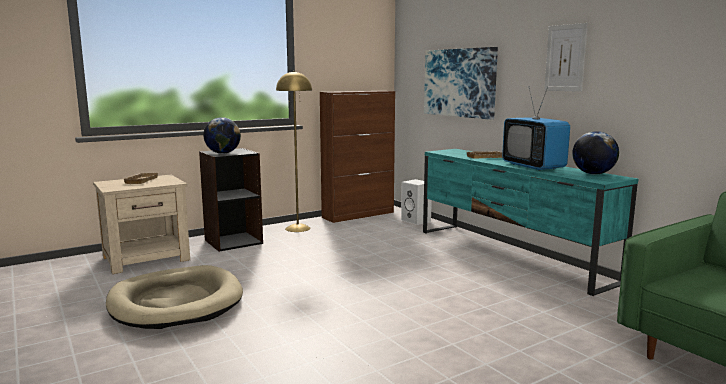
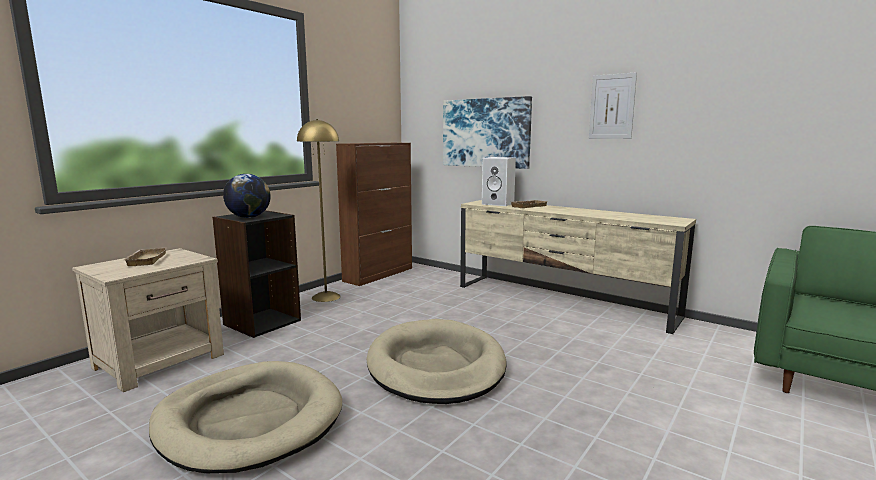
camera: 20 degrees left, 0 degrees up
(338, 289) = (436, 366): none -> beige dog bed
(416, 221) = (443, 275): white speaker -> white speaker (499, 203)
(510, 255) = (562, 301): turquoise tv stand -> beige tv stand
(533, 166) = (590, 213): television -> none
(593, 174) = (653, 217): globe -> none

